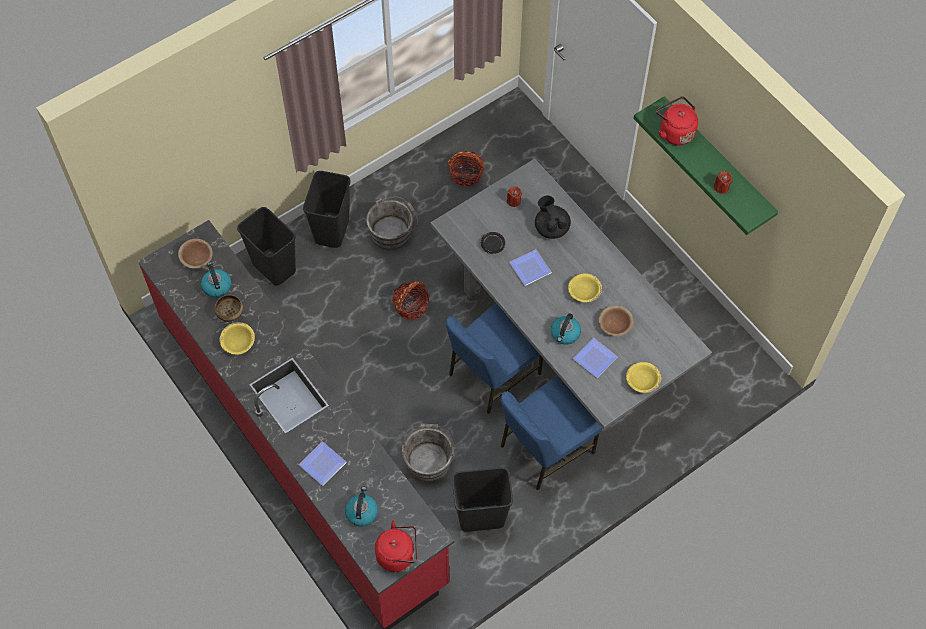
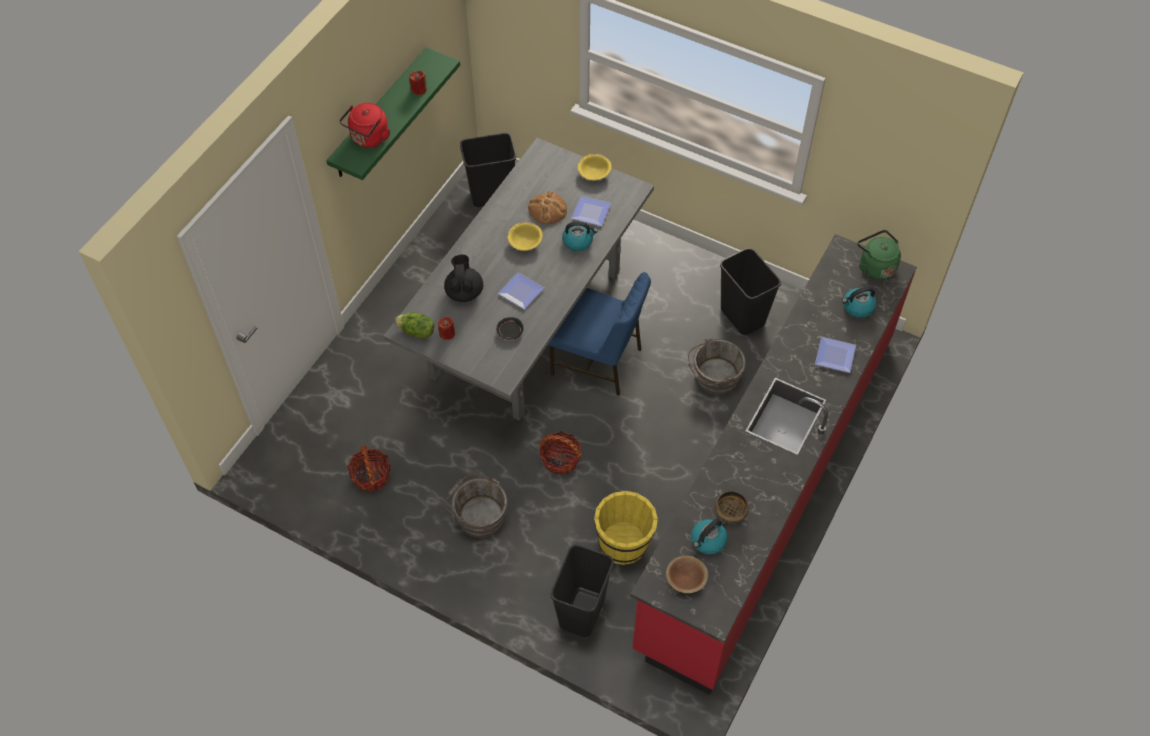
camera: 115 degrees left, 5 degrees down
(238, 343) = (759, 487): yellow bowl -> none
(312, 319) = (624, 543): none -> yellow bucket
(332, 231) = (506, 575): black trash can -> black trash can (491, 195)
(398, 554) = (875, 266): red kettle -> green kettle
(526, 181) = (416, 332): none -> lettuce
(545, 449) = (650, 294): blue chair -> none
(551, 228) = (464, 292): black teapot -> black teapot turned 135 degrees clockwise
(615, 325) = (548, 209): brown bowl -> bread

